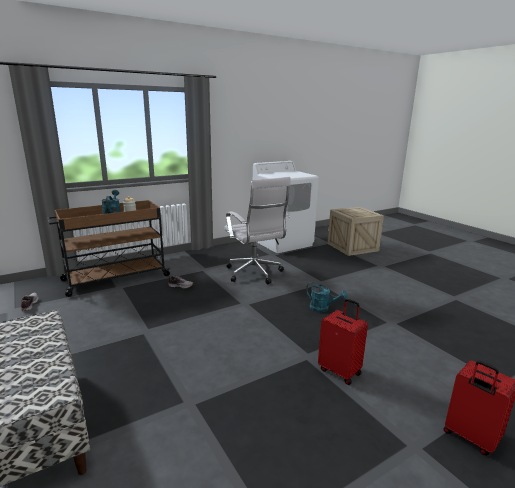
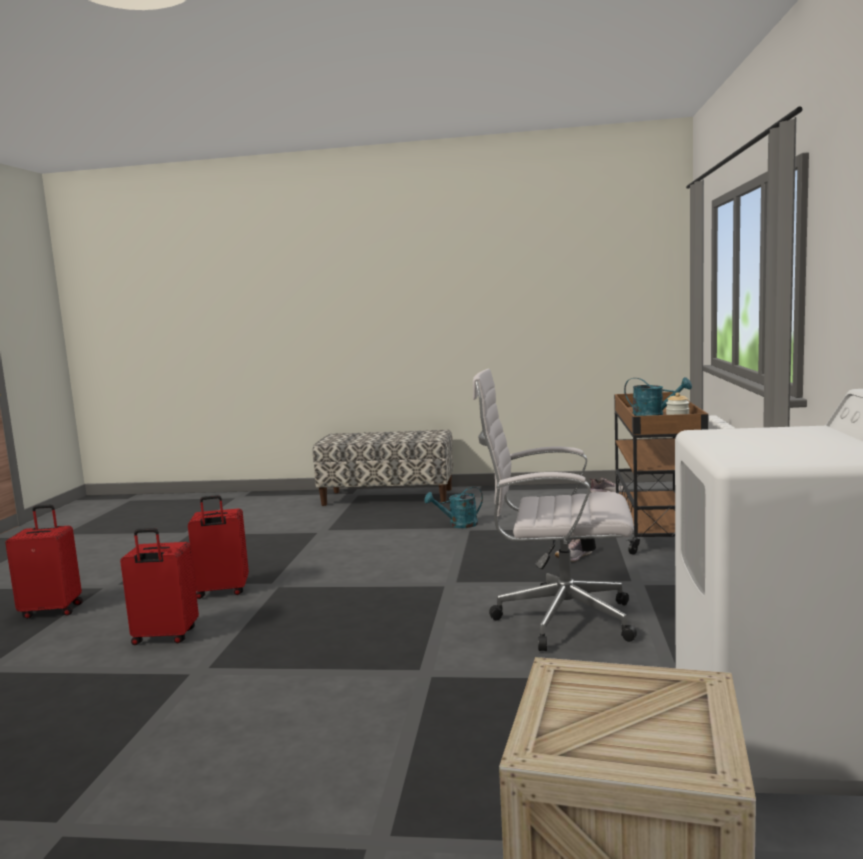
camera: 130 degrees right, 10 degrees down
(322, 308) = (338, 633): turquoise watering can -> turquoise watering can (458, 525)
(396, 351) = (165, 637): none -> red suitcase

